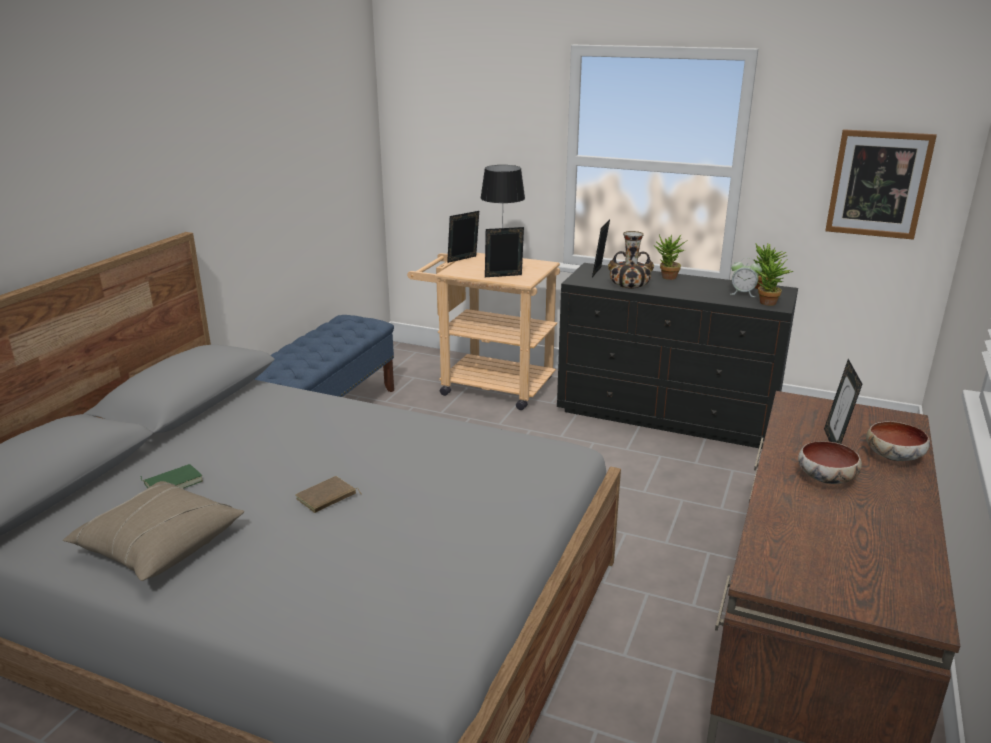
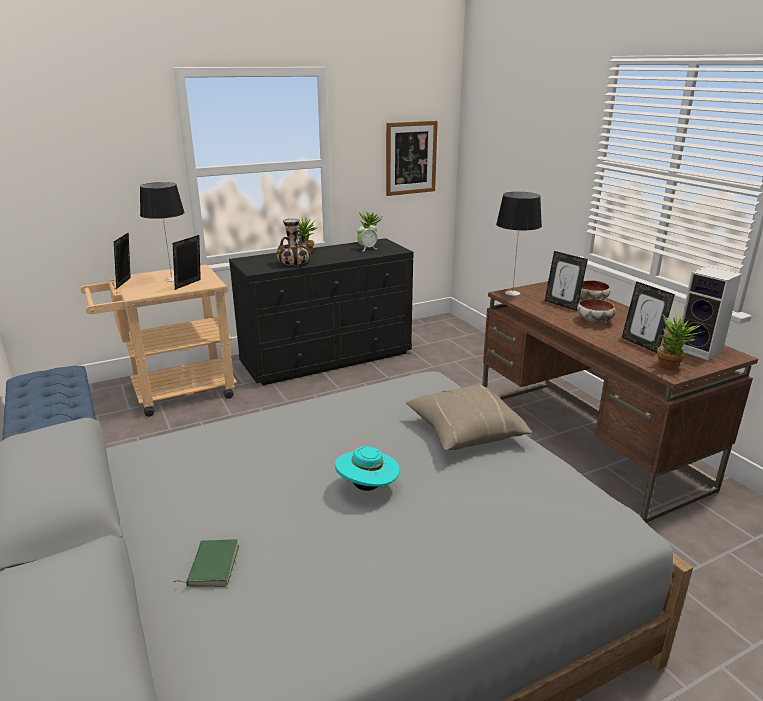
camera: 50 degrees left, 0 degrees up
(159, 545) = (320, 610): beige pillow -> beige pillow (465, 432)
(327, 498) = (367, 487): brown book -> turquoise hat
(599, 272) = (256, 261): picture frame -> picture frame (641, 344)
(768, 304) = (392, 250): potted plant -> potted plant (672, 367)
(805, 404) = (513, 293): none -> table lamp
(884, 584) = (700, 351): none -> speaker

